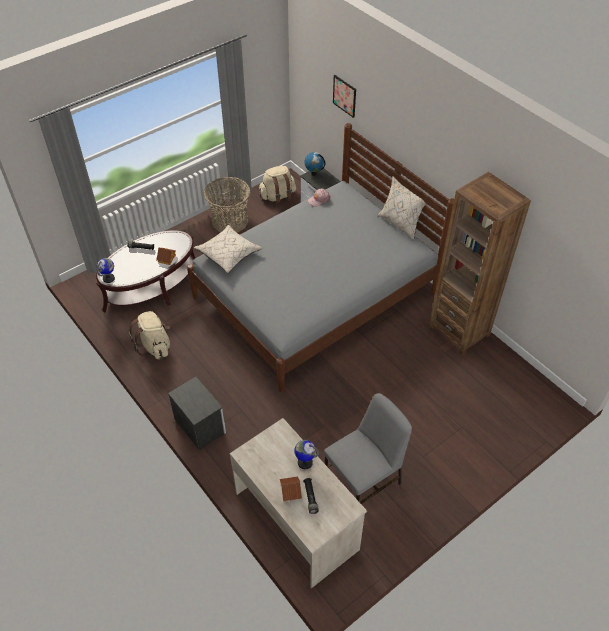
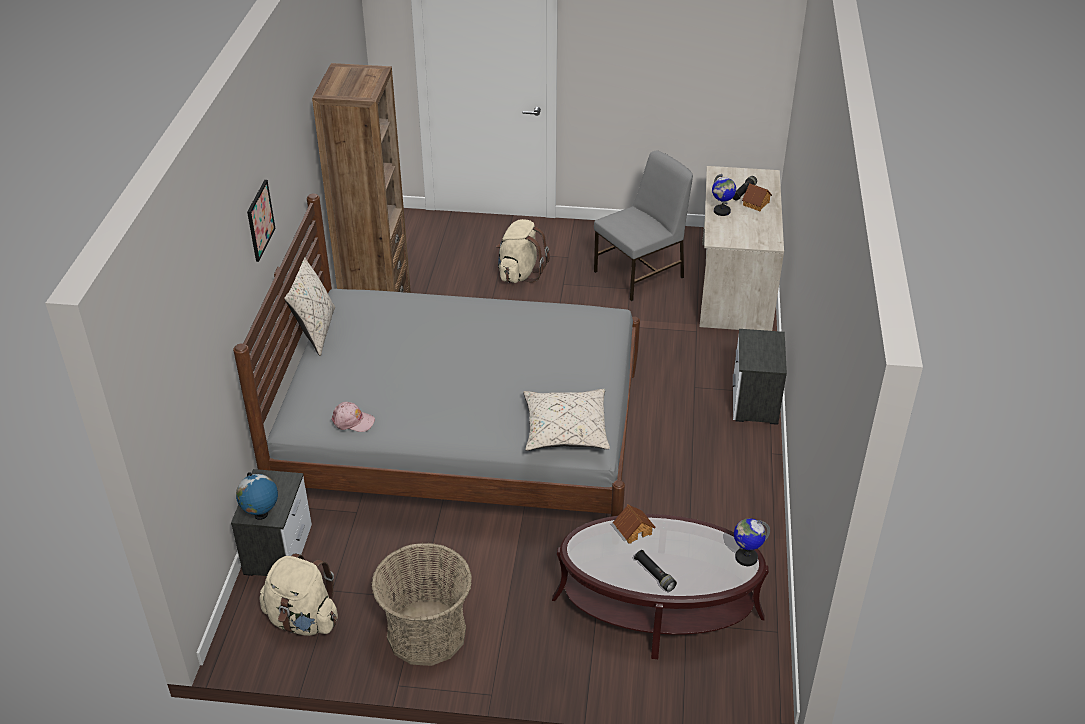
camera: 135 degrees left, 10 degrees down
(155, 346) = (730, 517): beige backpack -> beige backpack (519, 273)
(344, 96) = (211, 328): picture -> picture (260, 220)
(364, 479) = (640, 274): grey chair -> grey chair turned 135 degrees clockwise

